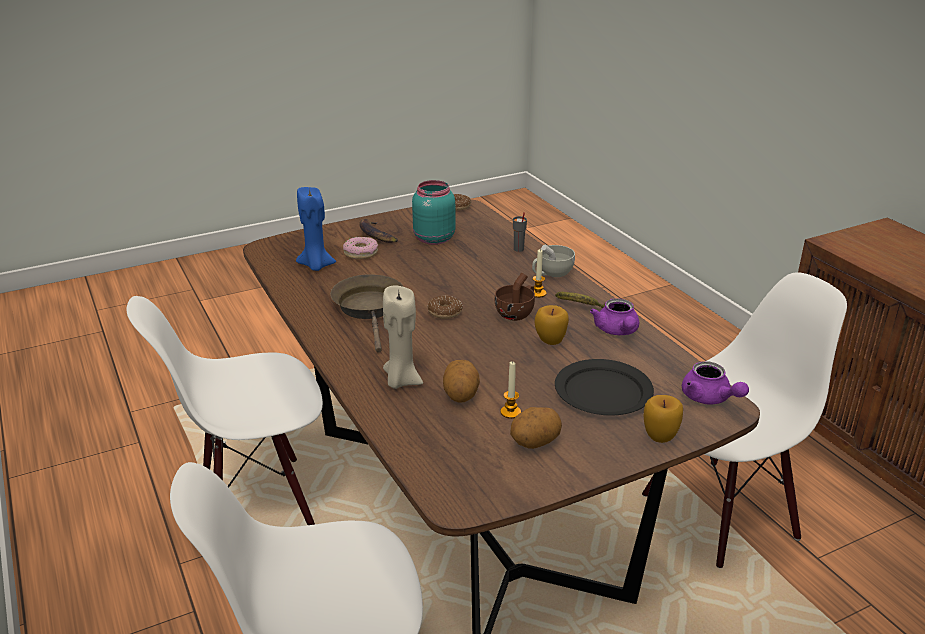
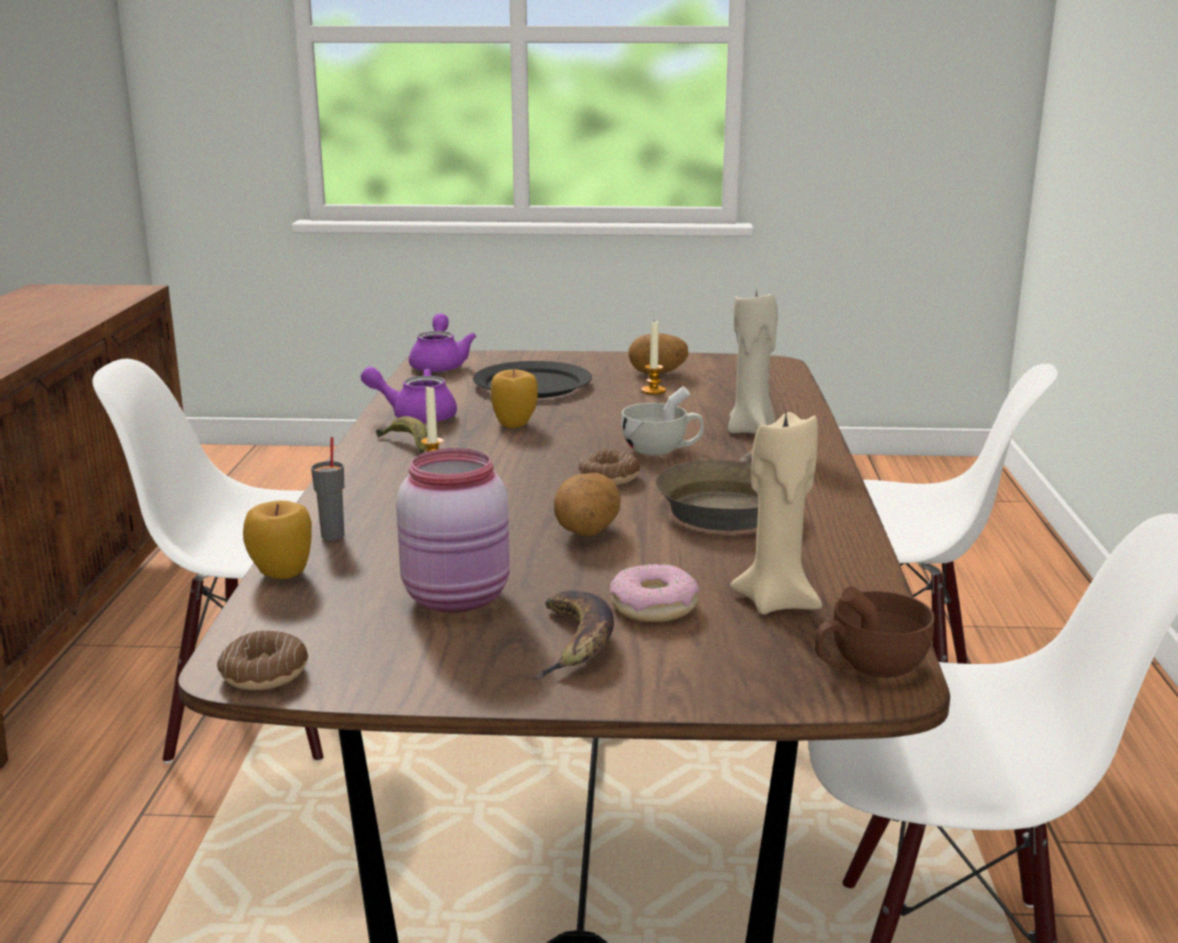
camera: 150 degrees left, 10 degrees down
(316, 266) = (776, 602): blue candle -> beige candle
(432, 239) = (459, 598): turquoise jar -> pink jar
(461, 395) = (691, 409): potato -> potato (586, 532)
(517, 313) = (506, 455): brown cup -> brown cup (868, 667)
(551, 274) = (361, 487): white cup -> white cup (661, 450)
(617, 331) = (415, 416): purple teapot -> purple teapot turned 105 degrees counterclockwise
(660, 436) = (535, 358): apple -> apple (282, 574)

